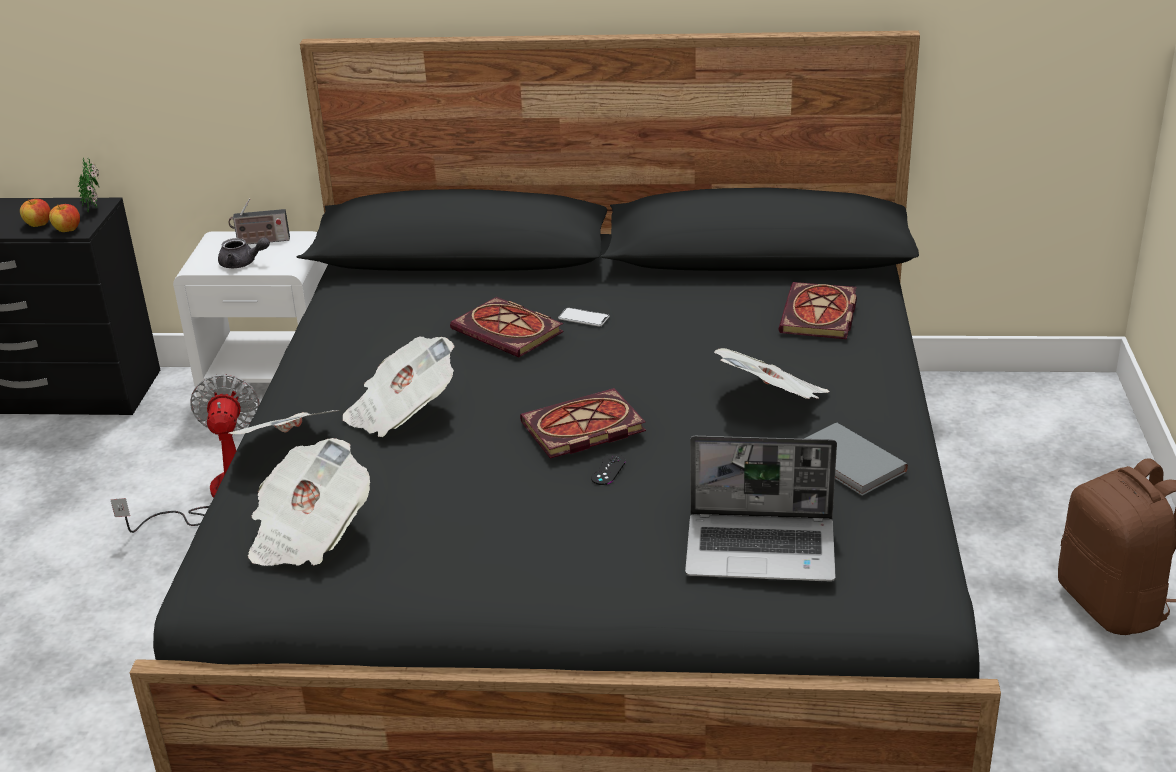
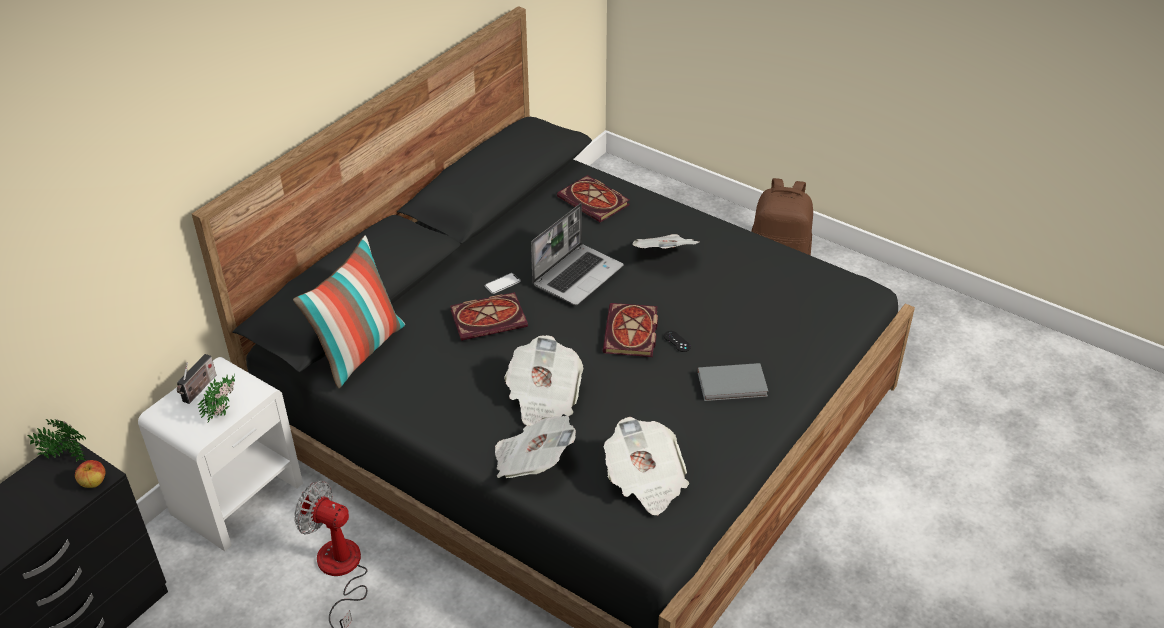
camera: 60 degrees left, 10 degrees up
(38, 225) = (58, 498): apple -> none
(242, 263) = (225, 410): grey teapot -> potted plant
(383, 285) = (359, 350): none -> pillow
(762, 549) = (796, 319): laptop -> laptop (578, 275)
(848, 463) = (745, 259): grey book -> grey book (733, 385)

